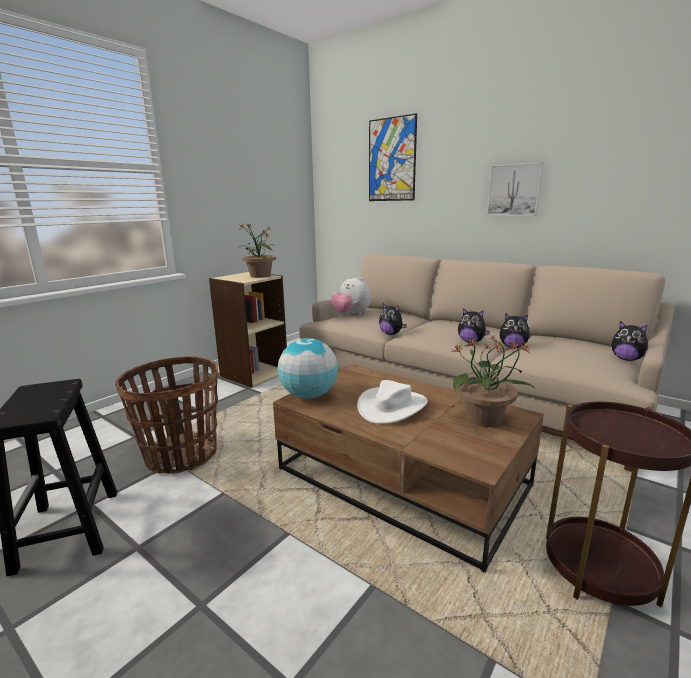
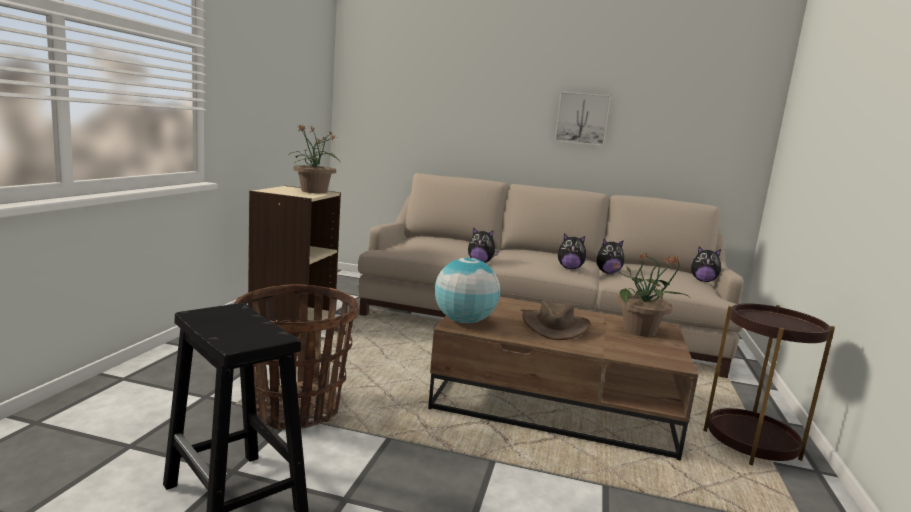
camera: 25 degrees left, 5 degrees down
(351, 314) = (416, 242): plush toy -> none
(392, 160) = (446, 69): picture -> none
(392, 406) = (554, 326): white hat -> brown hat

